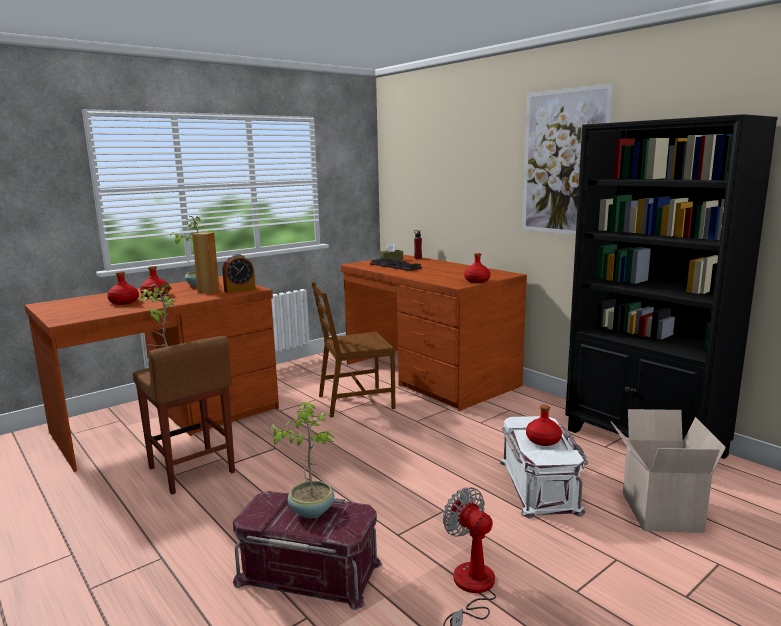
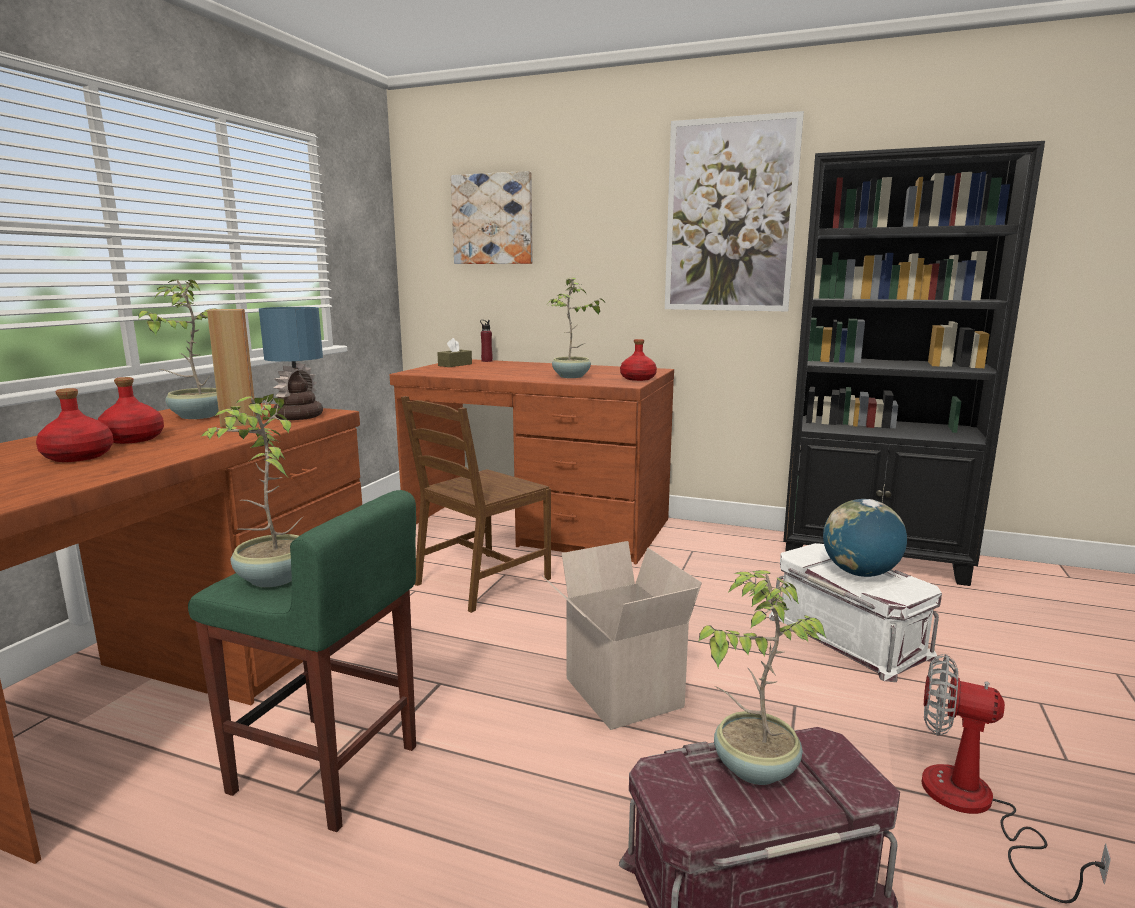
camera: 30 degrees left, 0 degrees up
(192, 470) = (327, 770): brown stool -> green stool
(239, 290) = (299, 416): alarm clock -> table lamp
(396, 266) = (483, 371): keyboard -> none
(427, 162) = (493, 219): none -> picture
(438, 275) = (571, 377): none -> potted plant
(543, 440) = (860, 573): red bottle -> globe
(658, 511) = (991, 632): cardboard box -> cardboard box (619, 692)

